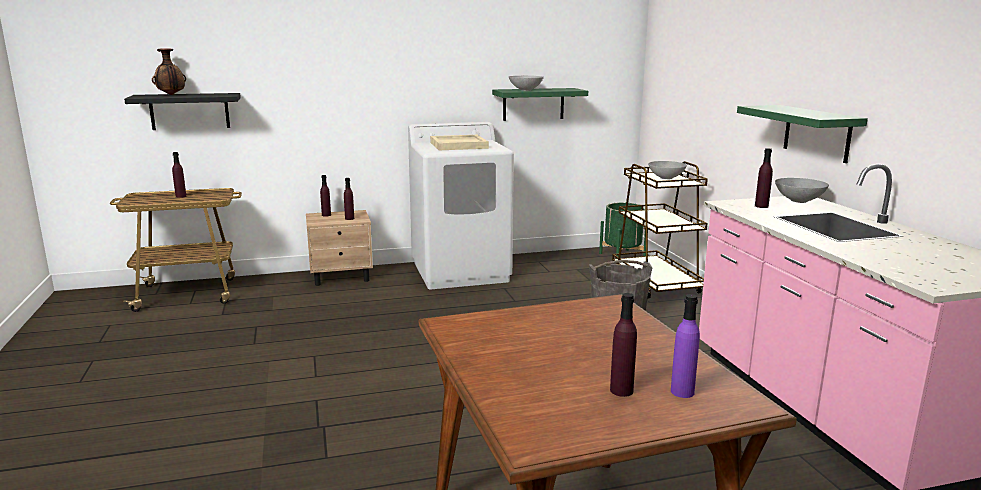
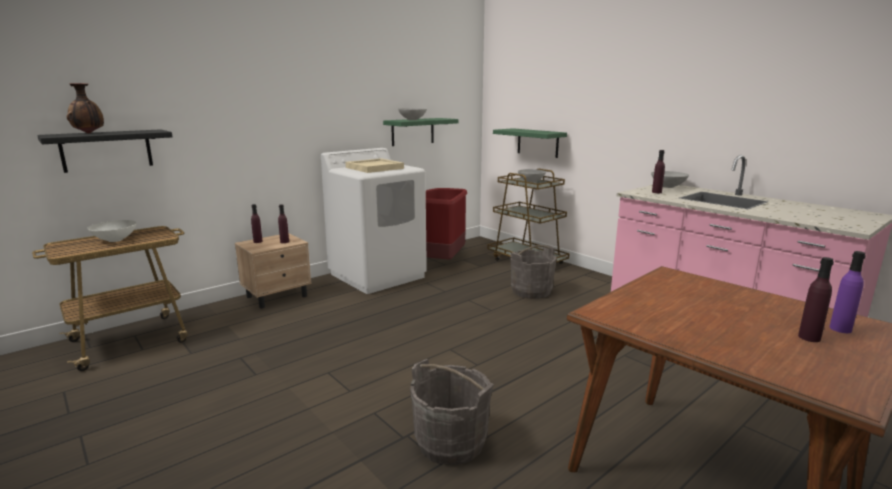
camera: 25 degrees left, 0 degrees up
(181, 196) = (116, 240): purple bottle -> white bowl
(354, 443) = (450, 442): none -> grey bucket
(550, 267) = (442, 261): none -> red trash can
(622, 256) = (483, 245): green planter -> none
(817, 133) = (667, 139): green shelf -> green shelf (537, 142)

